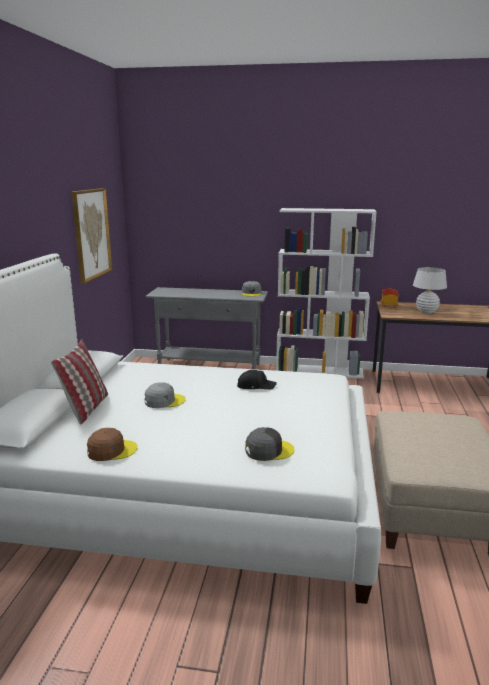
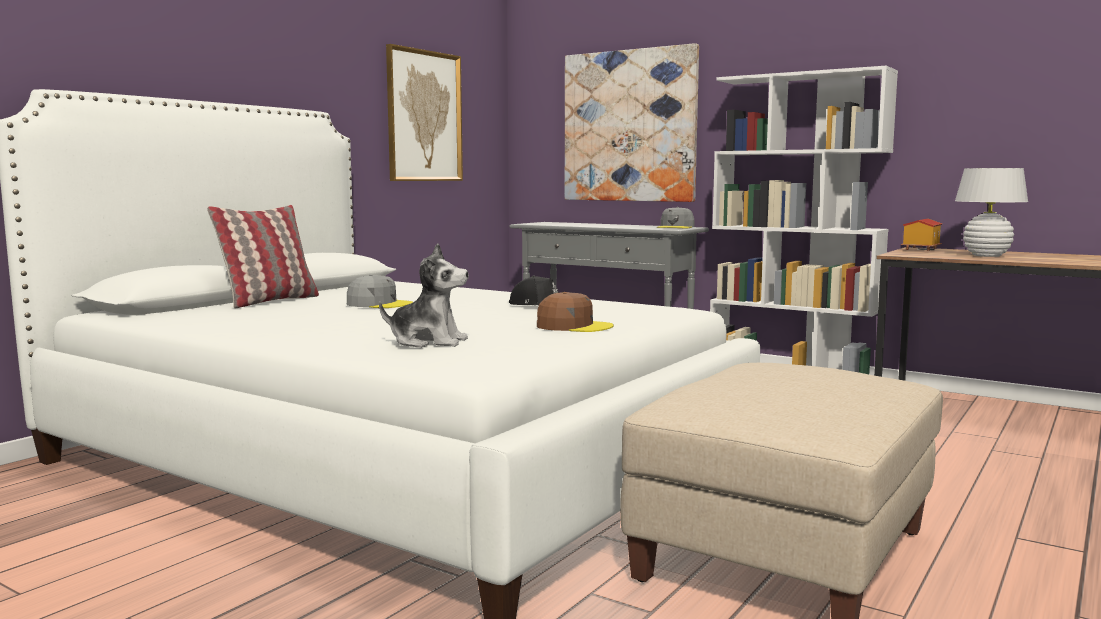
camera: 25 degrees right, 10 degrees down
(111, 450) = (225, 325): brown cap -> brown cap (573, 326)
(214, 230) = (629, 126): none -> picture
(268, 450) = (428, 342): grey cap -> plush toy

